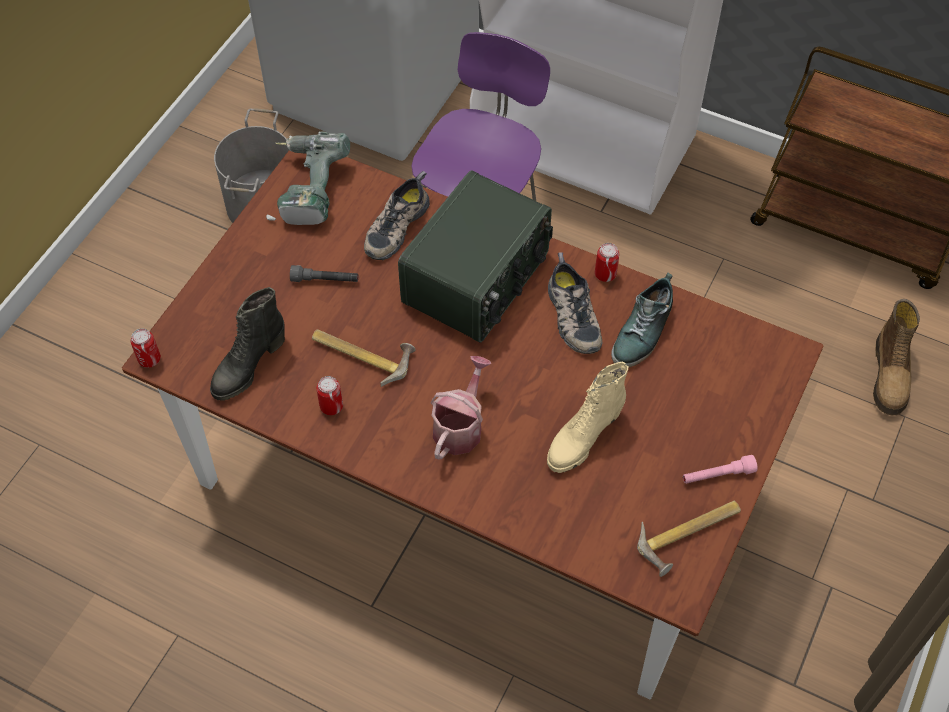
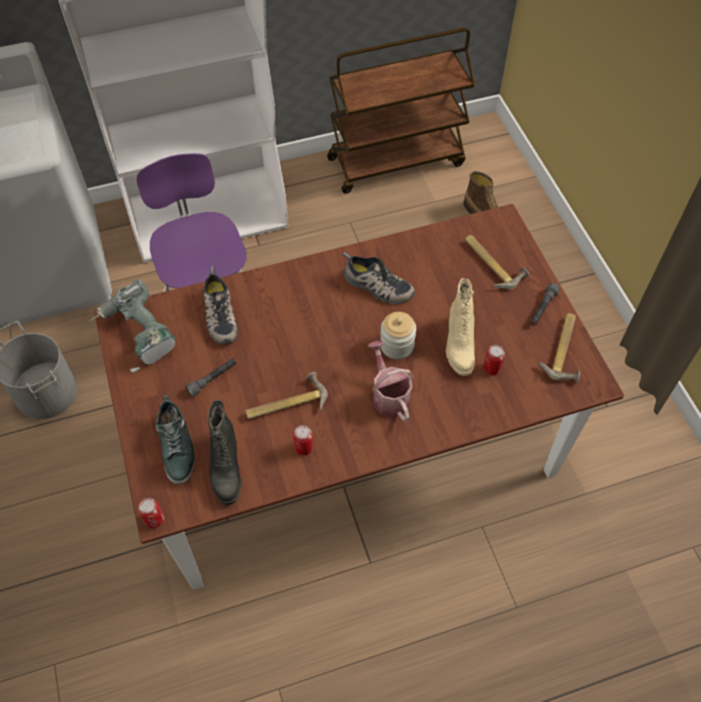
camera: 45 degrees left, 0 degrees up
(478, 279) = (303, 307): radio -> none
(523, 387) = (397, 345): none -> jar
(605, 274) = (368, 250): can -> can (491, 368)
(643, 332) = (423, 265): shoe -> shoe (177, 447)
(717, 475) = (542, 308): pink flashlight -> grey flashlight
(721, 387) = (492, 263): none -> hammer

